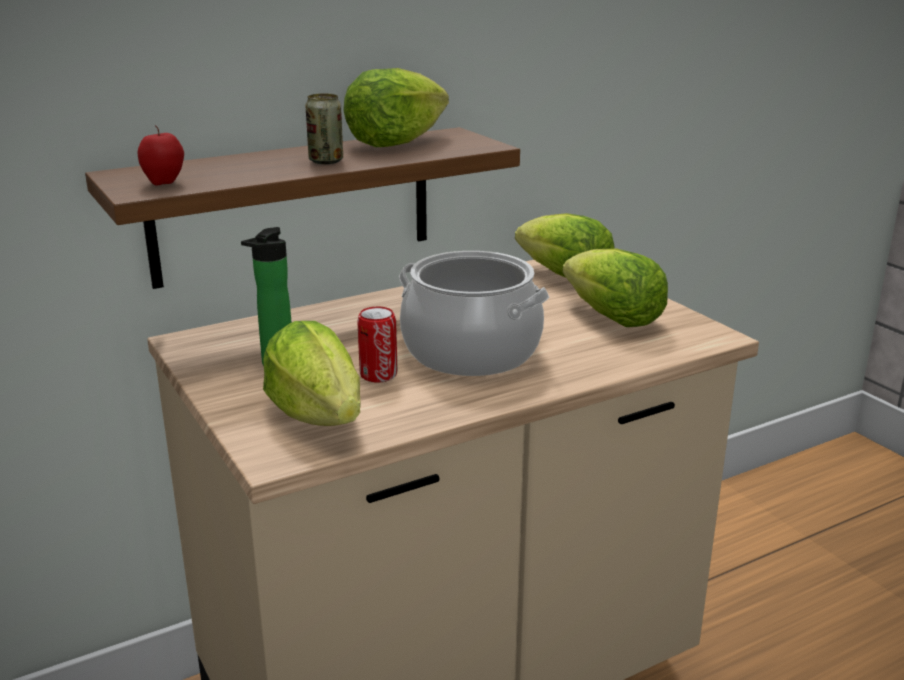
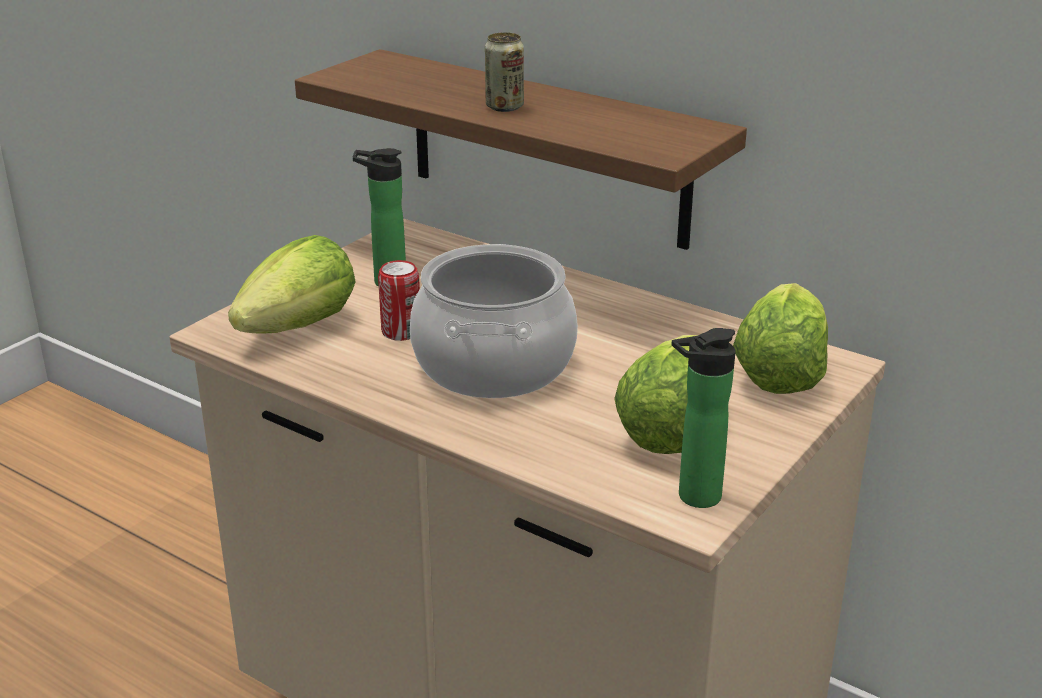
camera: 65 degrees right, 5 degrees up
(164, 183) = (366, 77): apple -> none
(394, 143) = (618, 115): lettuce -> none
(696, 331) = (693, 498): none -> bottle

